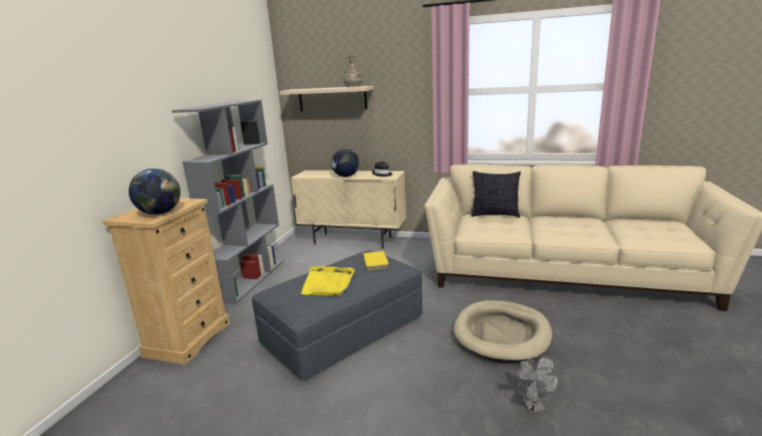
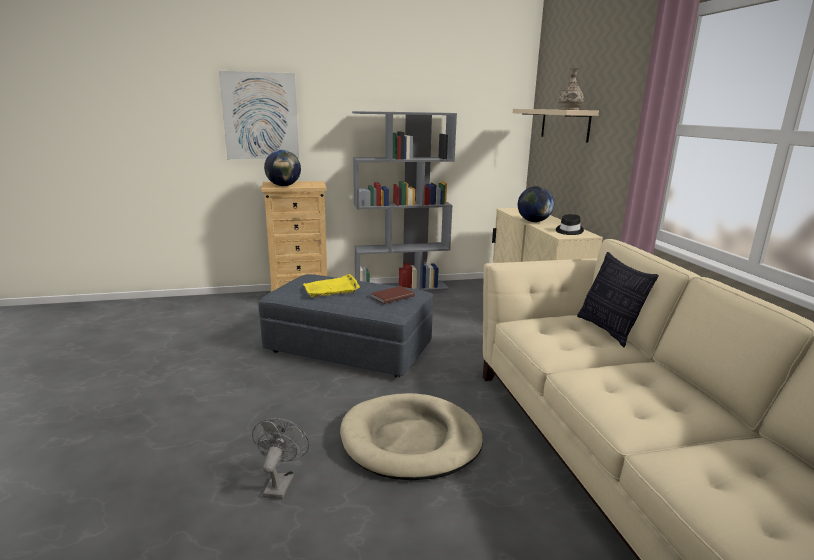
camera: 60 degrees right, 0 degrees up
(77, 133) = (260, 116): none -> picture
(375, 262) = (391, 296): yellow book -> brown book
(533, 406) = (280, 482): grey fan -> grey fan turned 135 degrees clockwise

